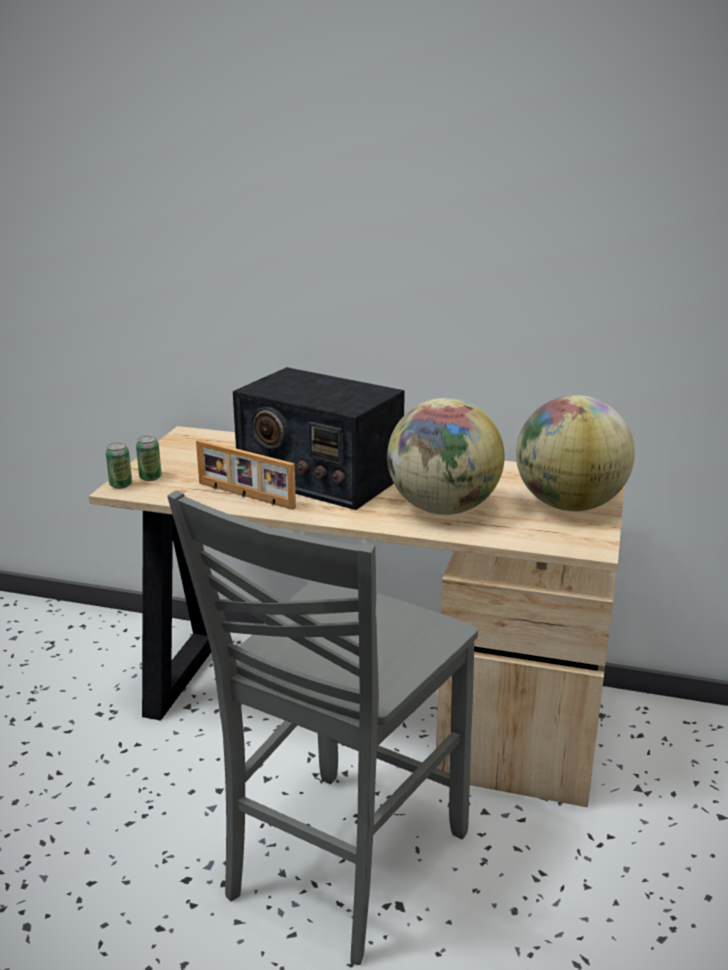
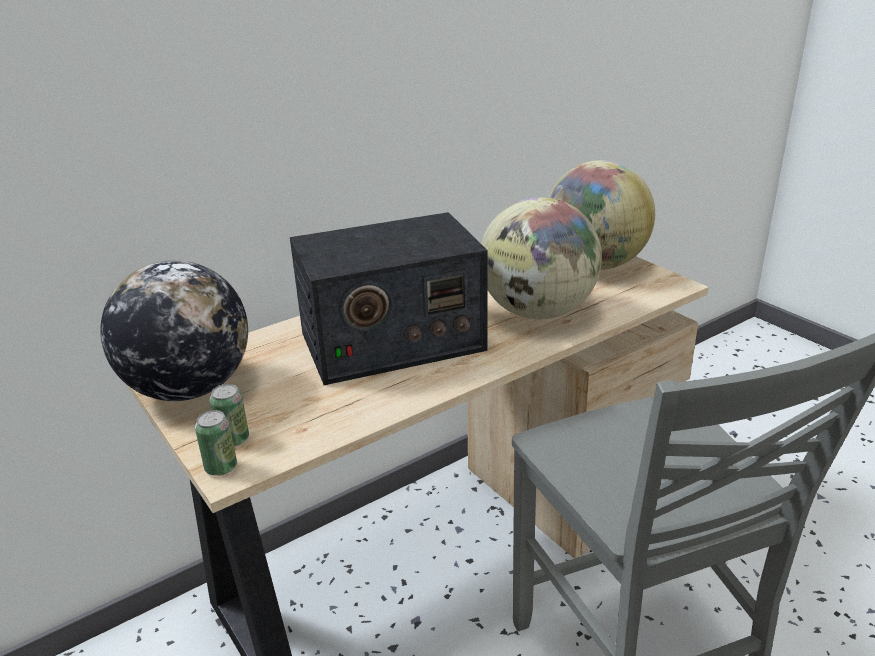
camera: 50 degrees left, 5 degrees up
(184, 447) = (189, 389): none -> globe
(245, 496) = (373, 396): picture frame -> none

